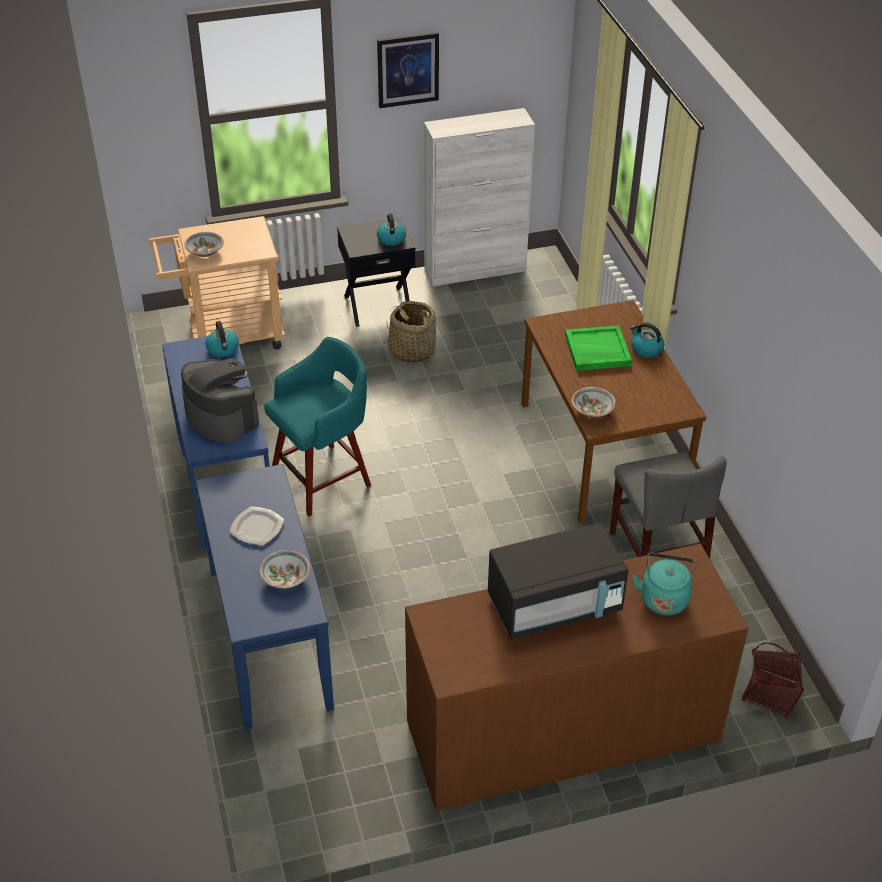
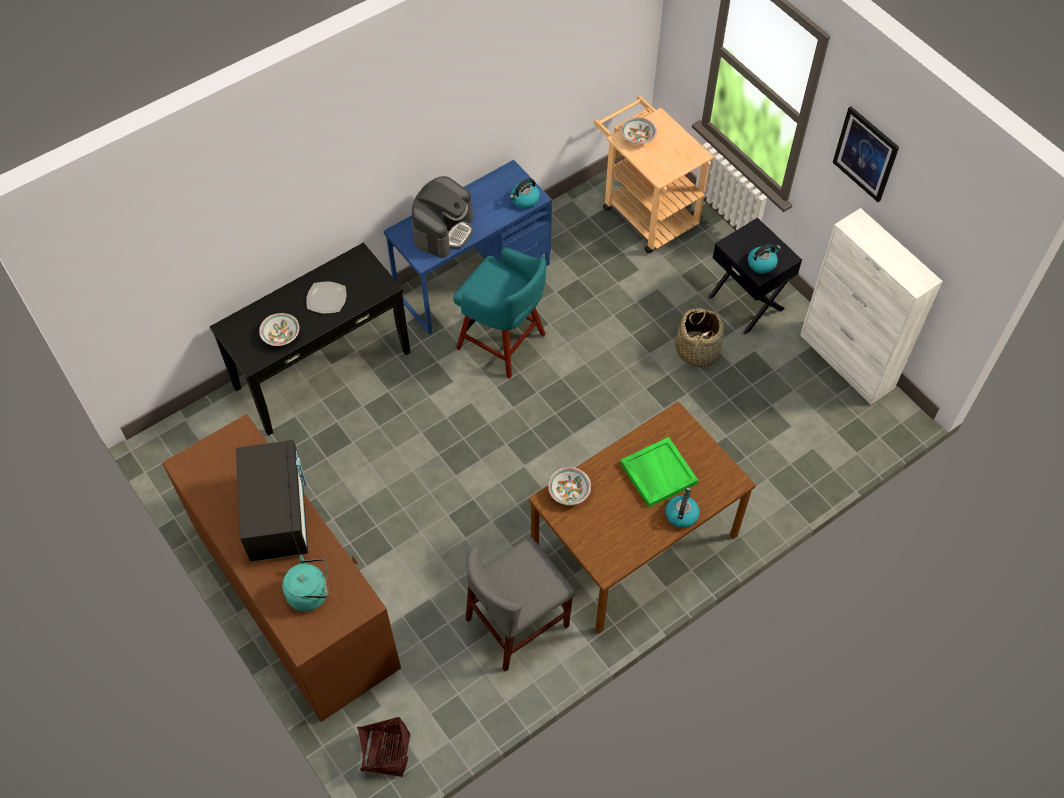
camera: 70 degrees right, 15 degrees up
(268, 637) = (322, 369): blue console table -> black console table
(554, 605) = (277, 514): black microwave -> black microwave turned 150 degrees counterclockwise

